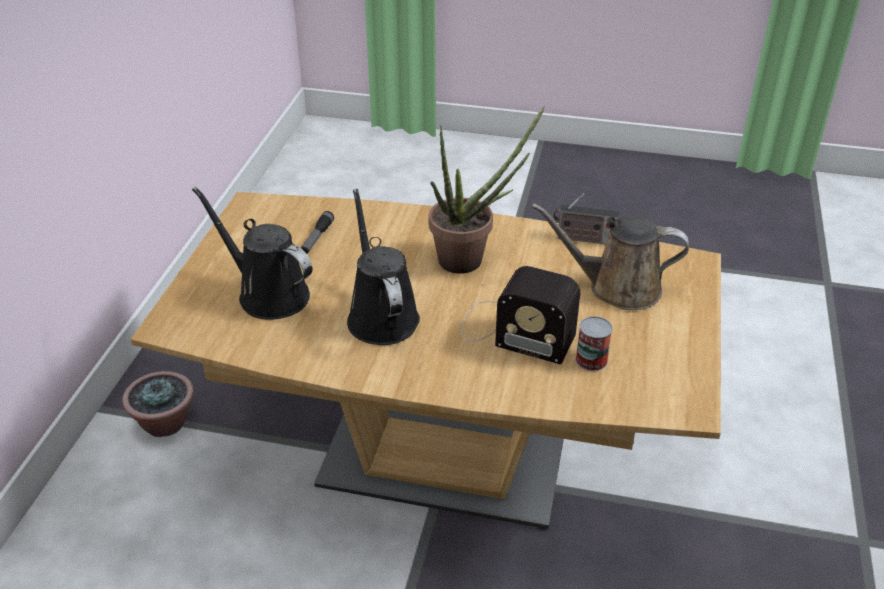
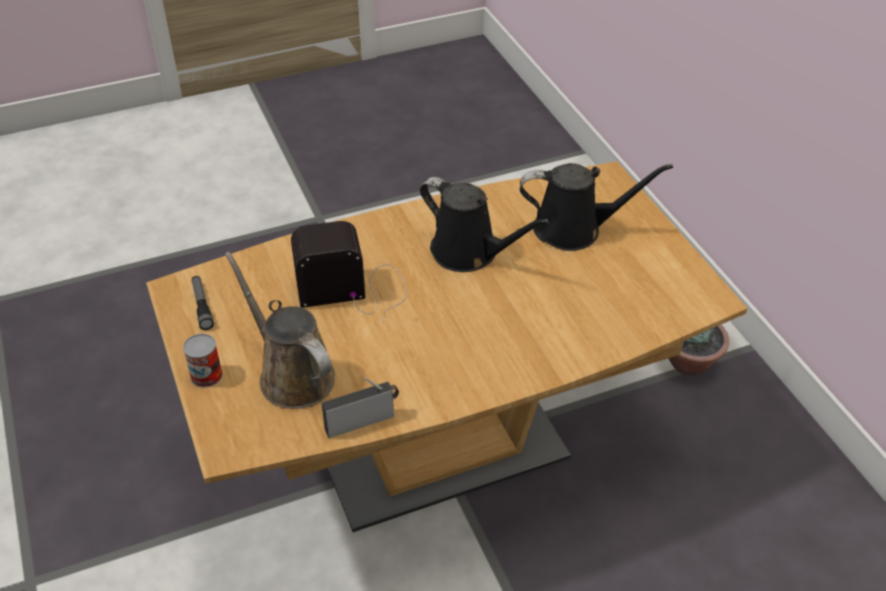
camera: 145 degrees right, 5 degrees up
(316, 238) = (606, 294): flashlight -> flashlight (202, 306)
(470, 259) = (451, 340): potted plant -> none
(591, 360) = (274, 293): can -> can (206, 375)
(617, 288) = (292, 375): brown watering can -> brown watering can turned 105 degrees counterclockwise

